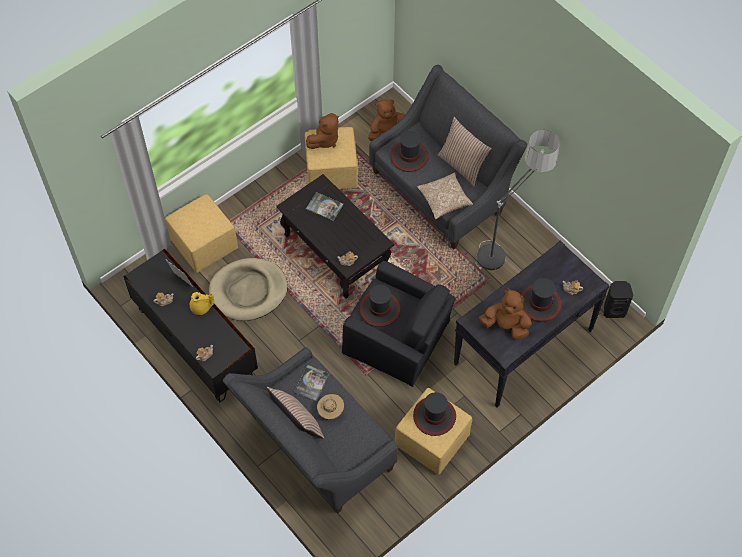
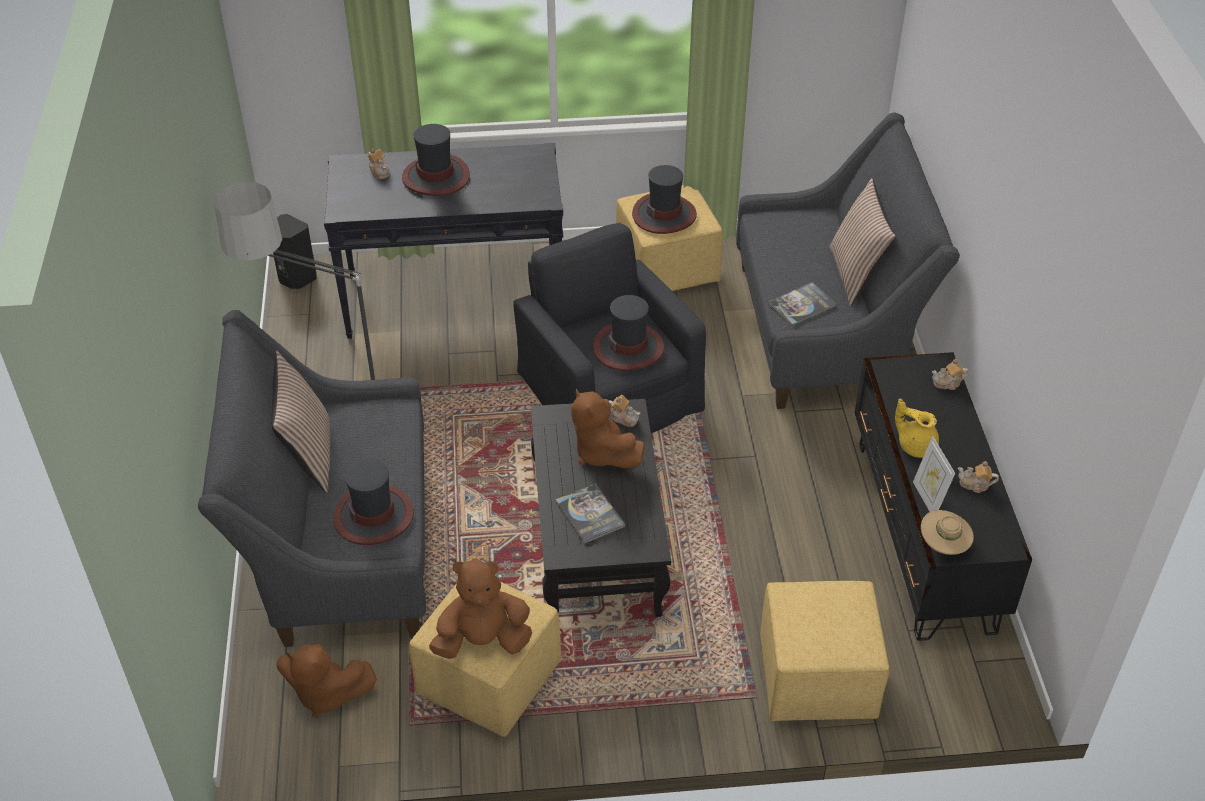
camera: 145 degrees left, 15 degrees down
(248, 291) = (786, 562): beige dog bed -> none
(330, 410) = (799, 267): beige hat -> beige hat (943, 545)
(444, 200) = (392, 423): pillow -> none
(506, 326) = (505, 176): brown plush toy -> brown plush toy (602, 453)

